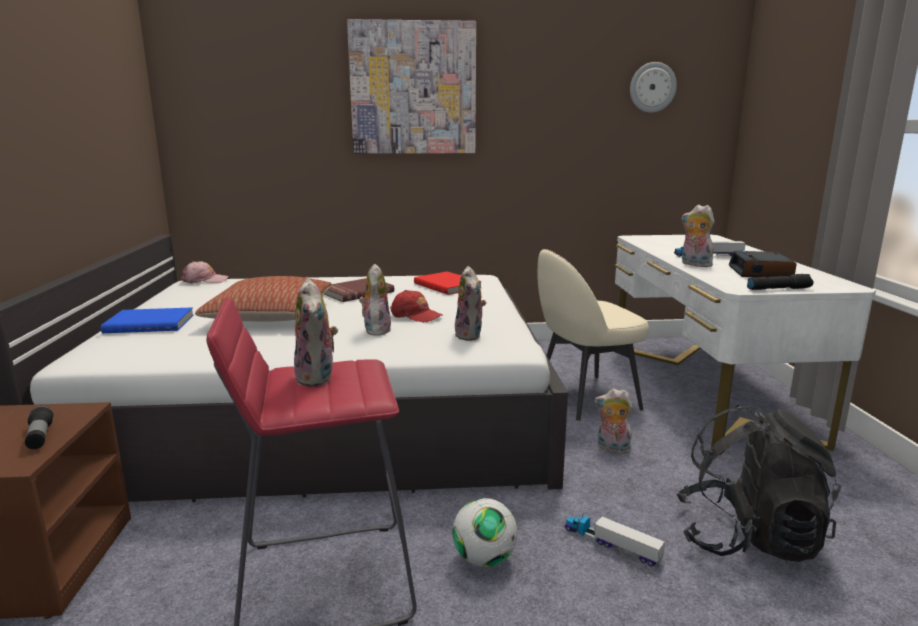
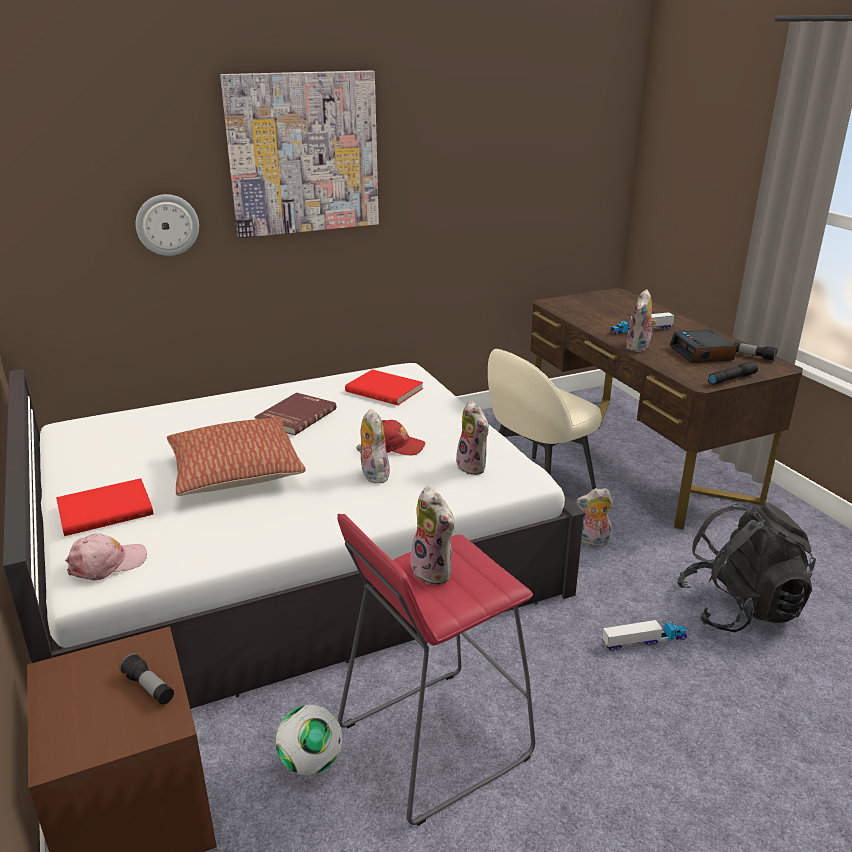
camera: 20 degrees left, 10 degrees up
(150, 323) = (105, 509): blue book -> red book
(205, 280) = (85, 422): pink cap -> pink cap (107, 563)
(484, 559) = (553, 682): football -> football (311, 762)
(611, 545) = (644, 641): toy truck -> toy truck turned 150 degrees clockwise
(652, 87) = (556, 135): wall clock -> wall clock (167, 225)
(694, 264) = (639, 348): plush toy -> plush toy turned 90 degrees counterclockwise
(704, 390) = (636, 456): white desk -> brown desk
(820, 278) = (753, 356): none -> flashlight

